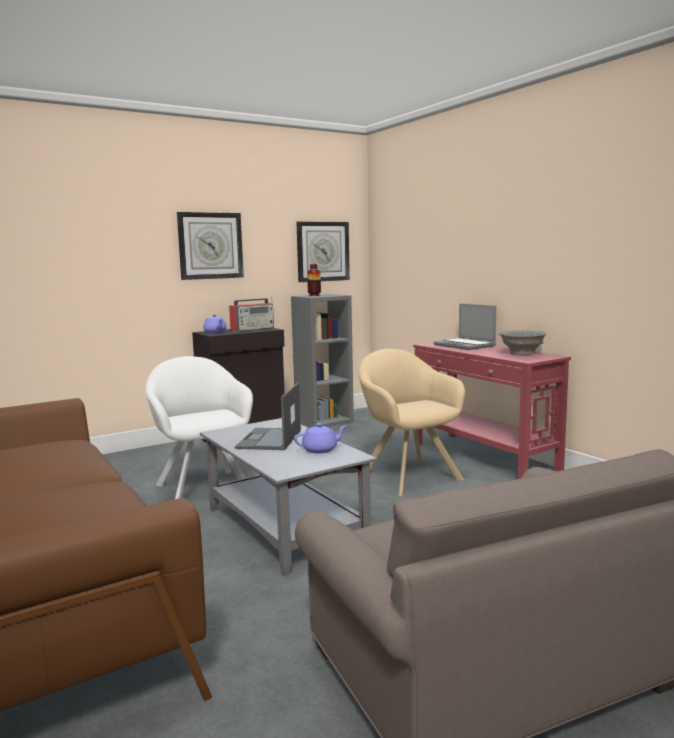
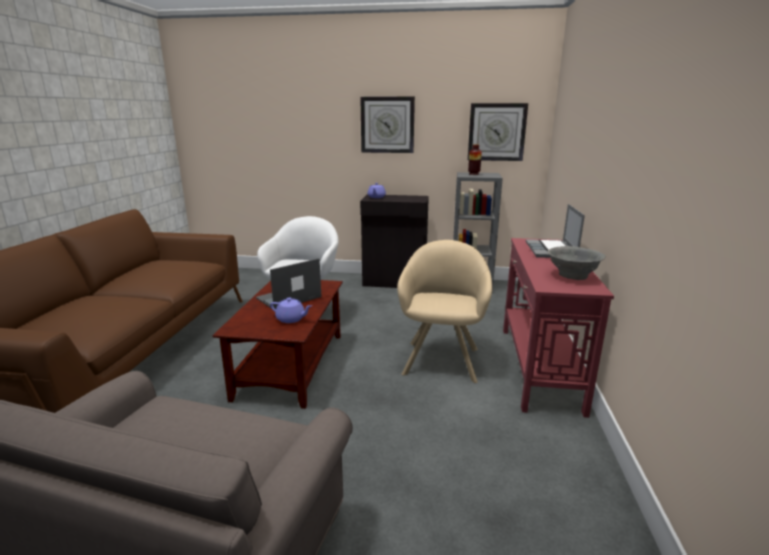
camera: 40 degrees right, 10 degrees up
(253, 329) = (408, 198): radio -> none
(283, 526) = (291, 364): grey coffee table -> brown coffee table

